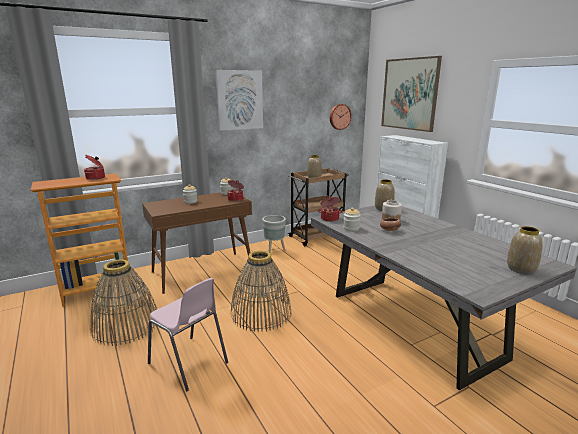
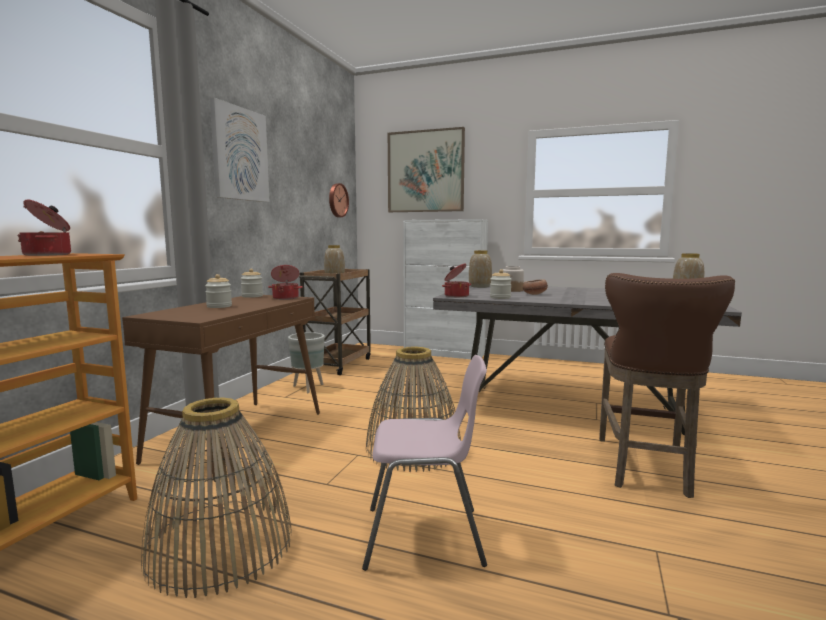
camera: 40 degrees left, 10 degrees down
(368, 395) = (644, 468): none -> brown stool

